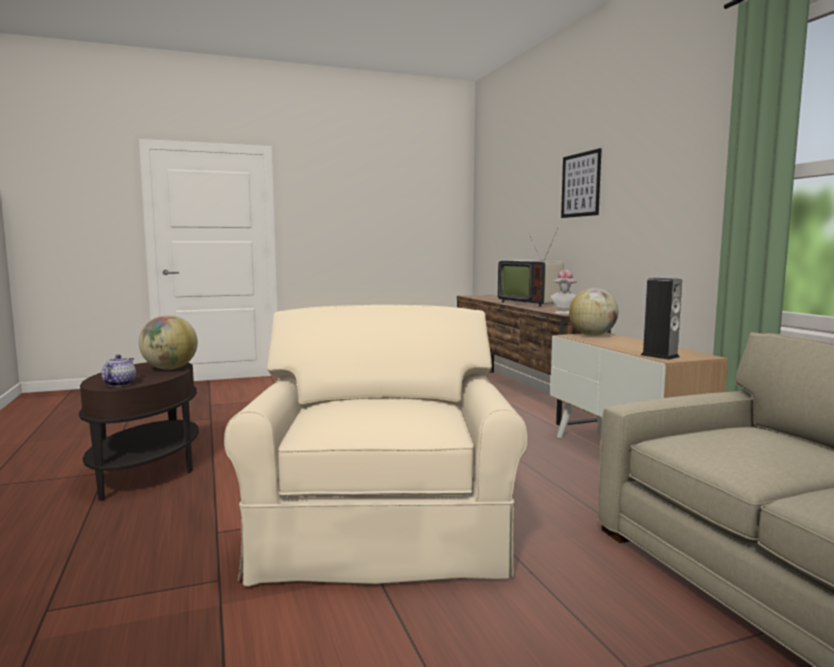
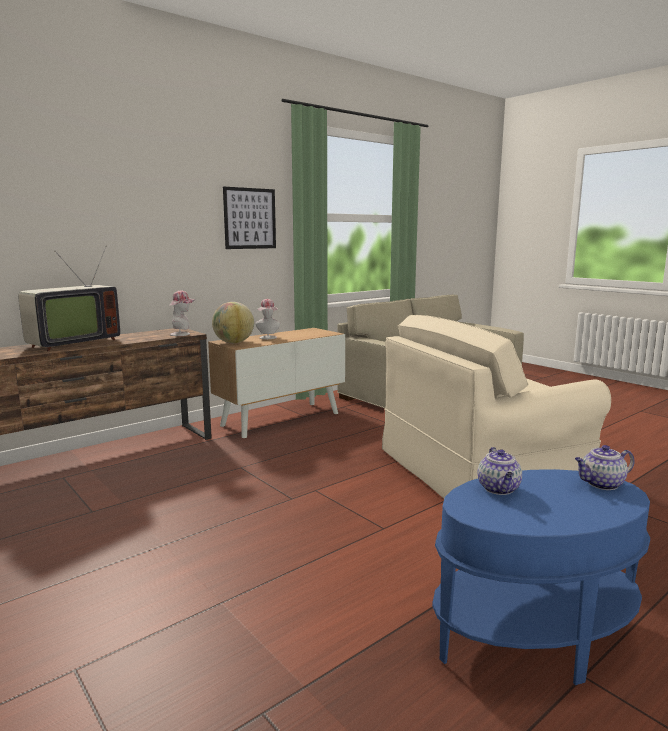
camera: 110 degrees left, 5 degrees up
(146, 471) = (534, 635): brown side table -> blue side table
(170, 369) = (499, 489): globe -> teapot
(580, 185) = (106, 196): picture -> picture (250, 218)
(623, 342) = (268, 338): none -> hat
(659, 356) = (322, 334): speaker -> none

